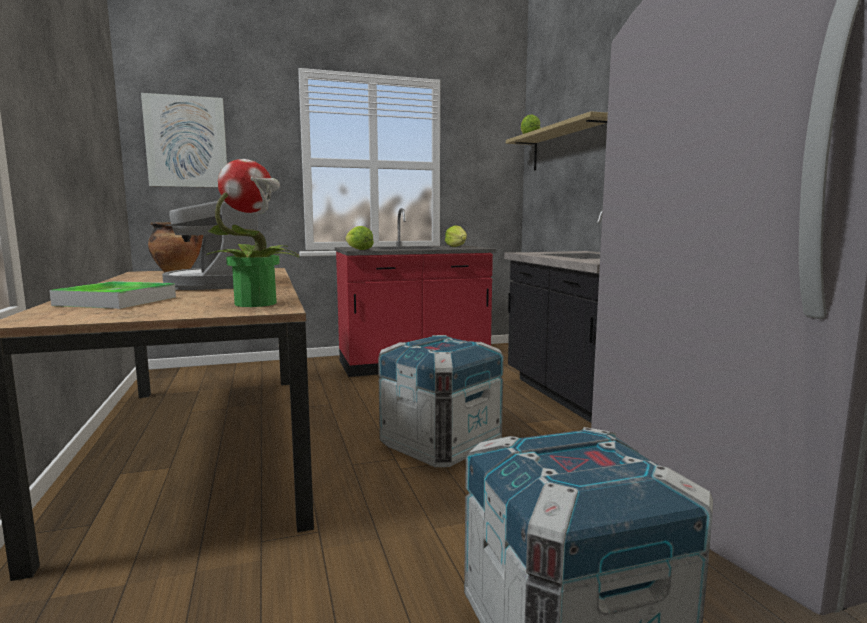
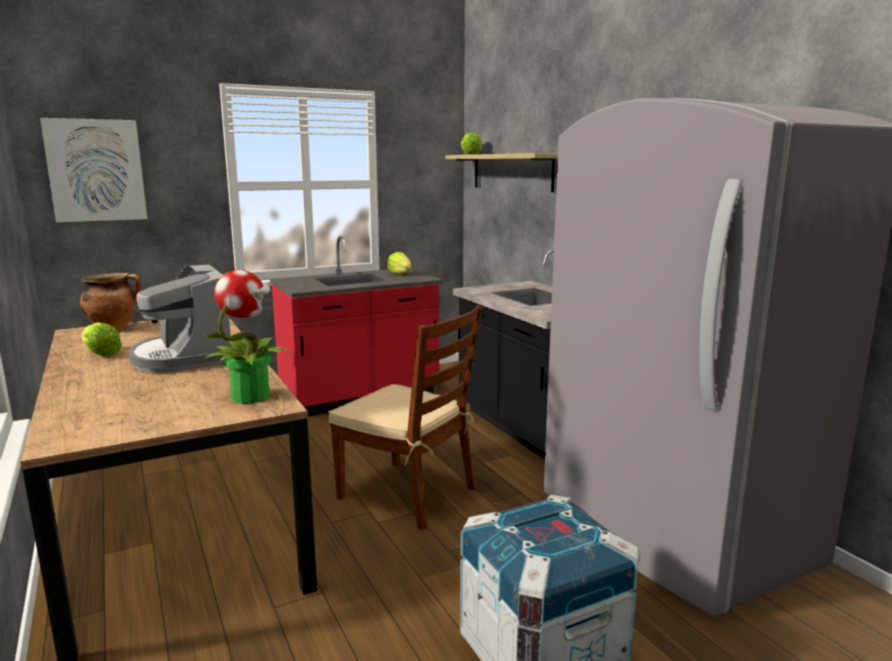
camera: 10 degrees left, 5 degrees up
(116, 301) = (108, 399): tray -> none
(358, 249) = (302, 288): lettuce -> lettuce (100, 354)
(440, 444) = (408, 493): crate -> brown chair

